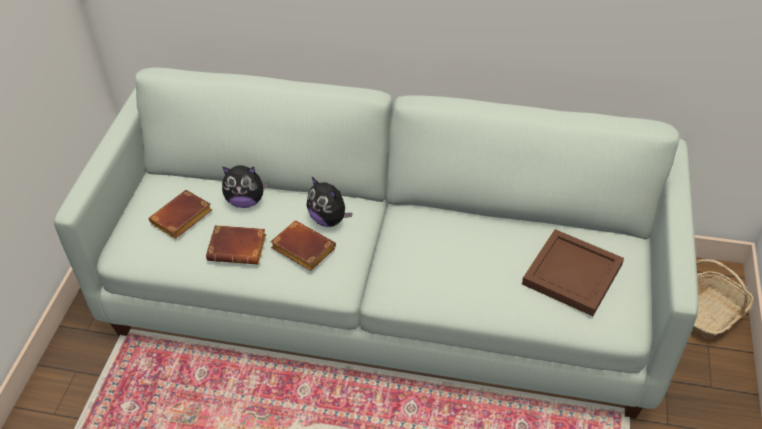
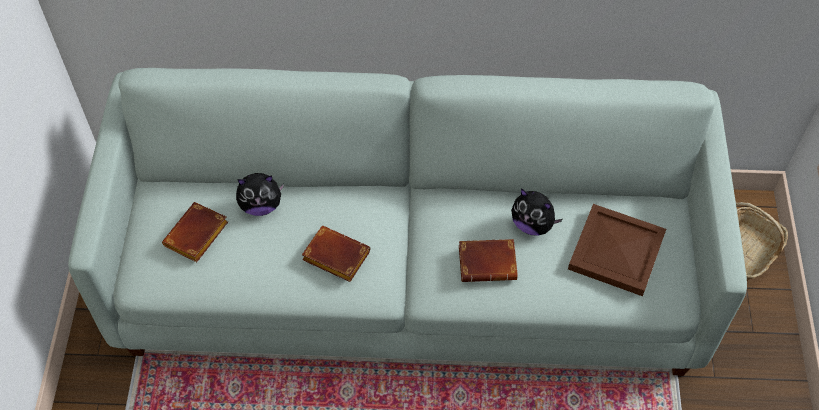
camera: 10 degrees left, 10 degrees up
(239, 248) = (267, 263): brown book -> brown book (488, 262)
(329, 219) = (355, 217): plush toy -> plush toy (532, 224)

